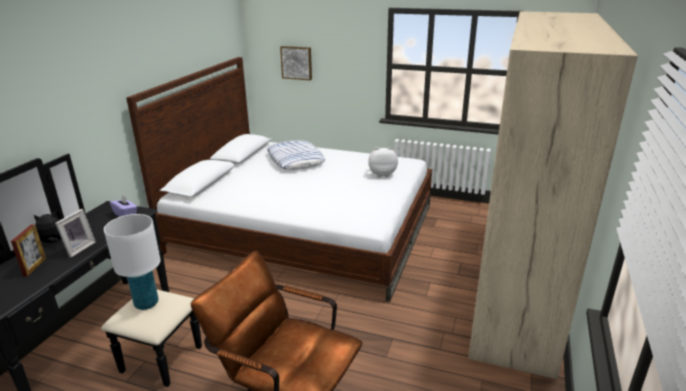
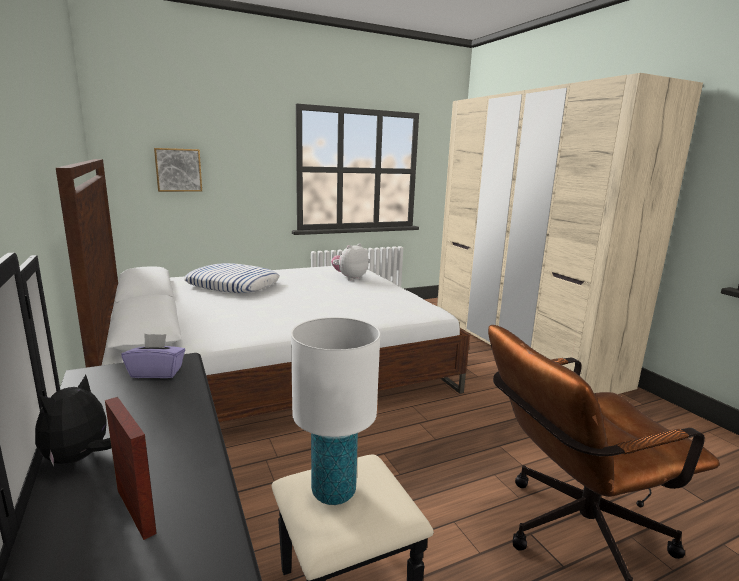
camera: 45 degrees left, 10 degrees down
(78, 248) = (173, 441): picture frame -> none

